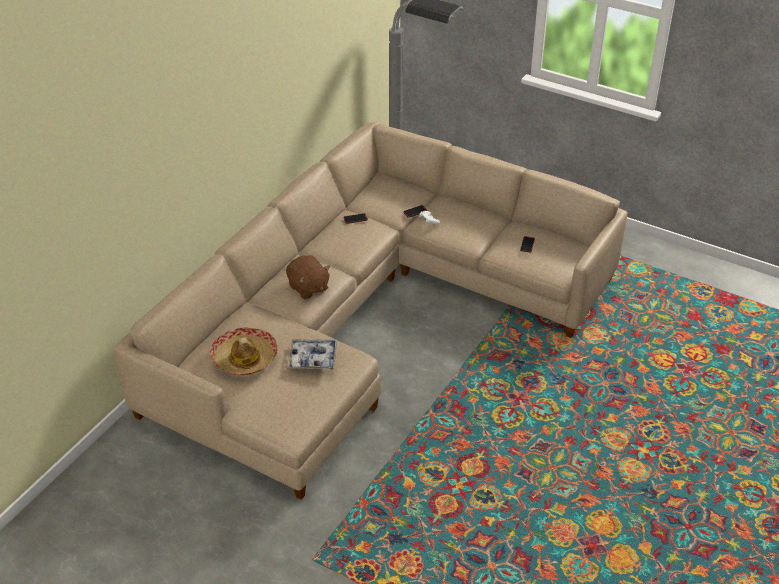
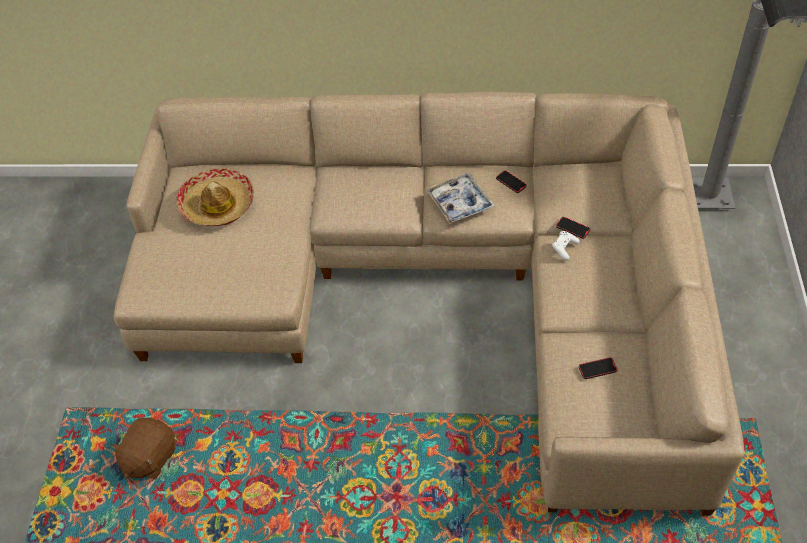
camera: 65 degrees right, 10 degrees up
(308, 288) = (362, 201): brown plush toy -> brown plush toy (149, 458)
(313, 358) = (249, 257): tray -> tray (460, 203)

